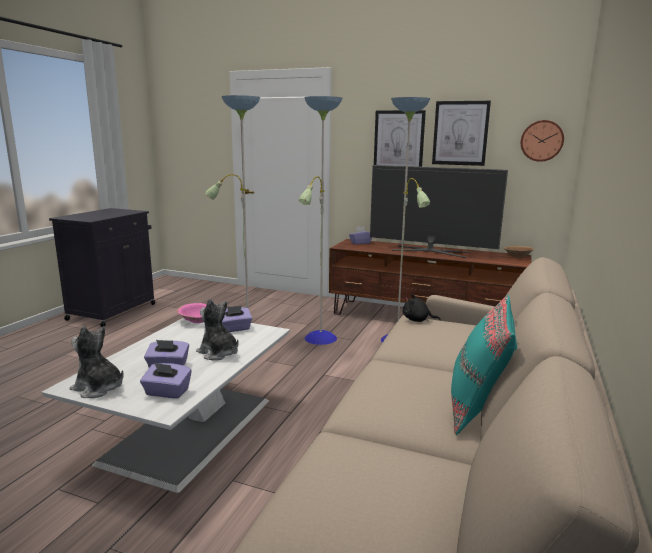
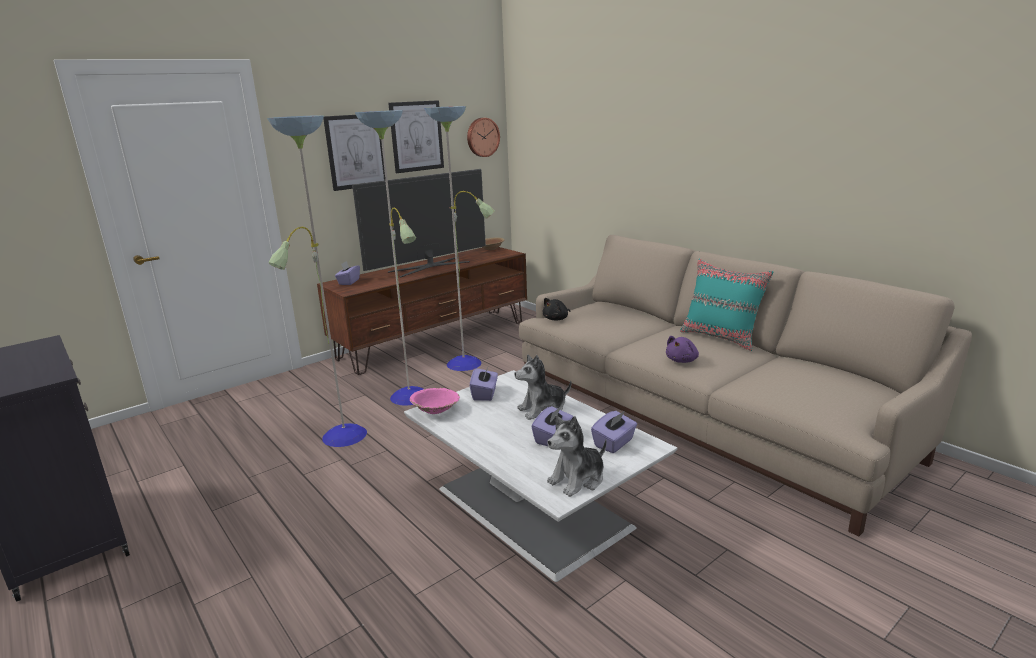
camera: 60 degrees left, 5 degrees up
(374, 393) = (682, 360): none -> purple plush toy

